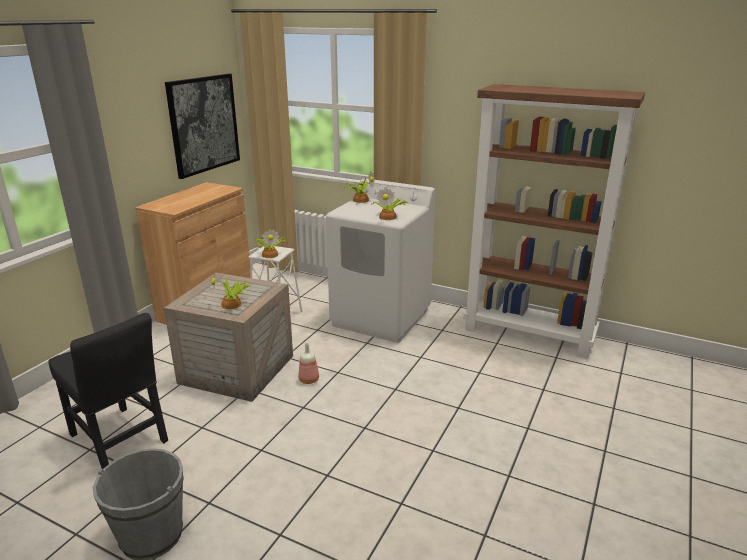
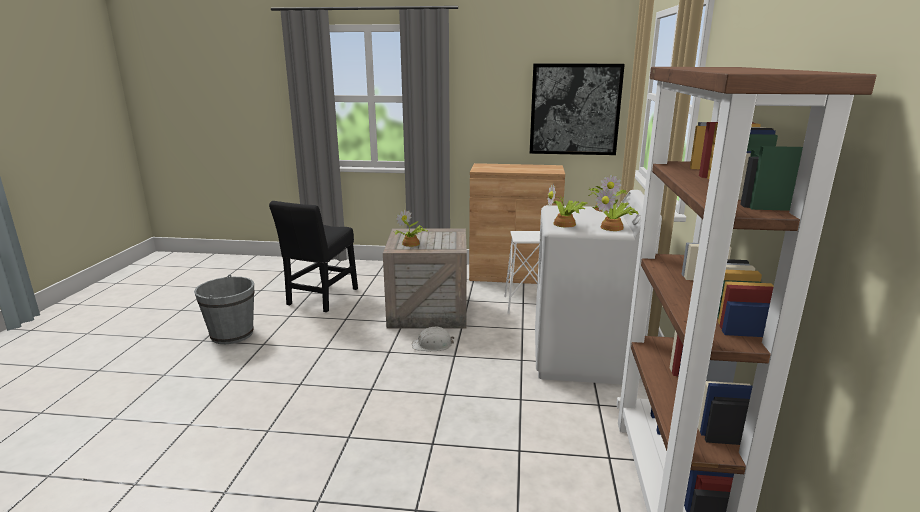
camera: 70 degrees right, 5 degrees down
(270, 254) = (523, 236): potted plant -> potted plant (613, 227)
(309, 380) = (432, 345): bottle -> white hard hat

